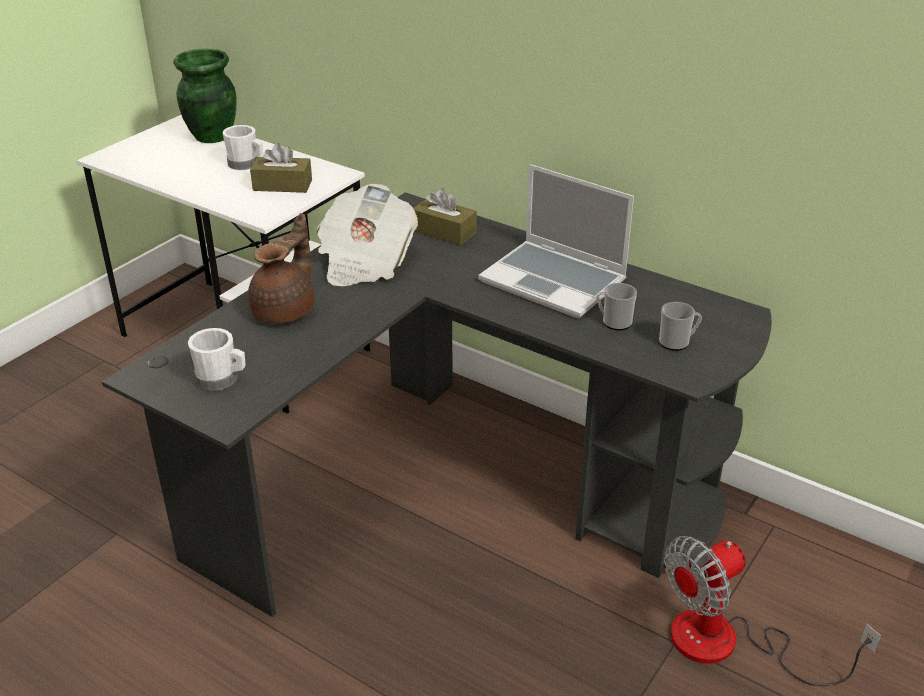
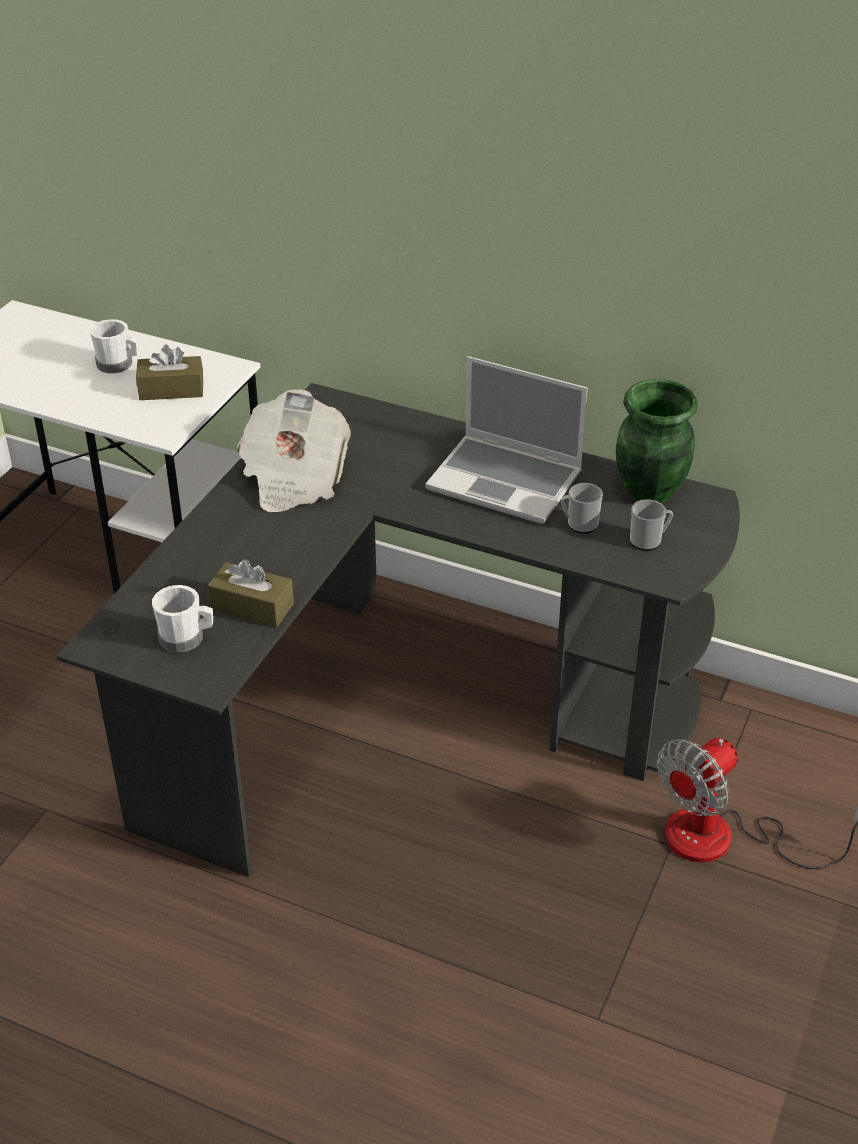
camera: 10 degrees left, 5 degrees up
(211, 136) = (62, 329): green vase -> green vase (649, 491)
(286, 310) = (227, 548): brown teapot -> none
(444, 232) = (370, 431): brown tissue box -> brown tissue box (252, 606)

